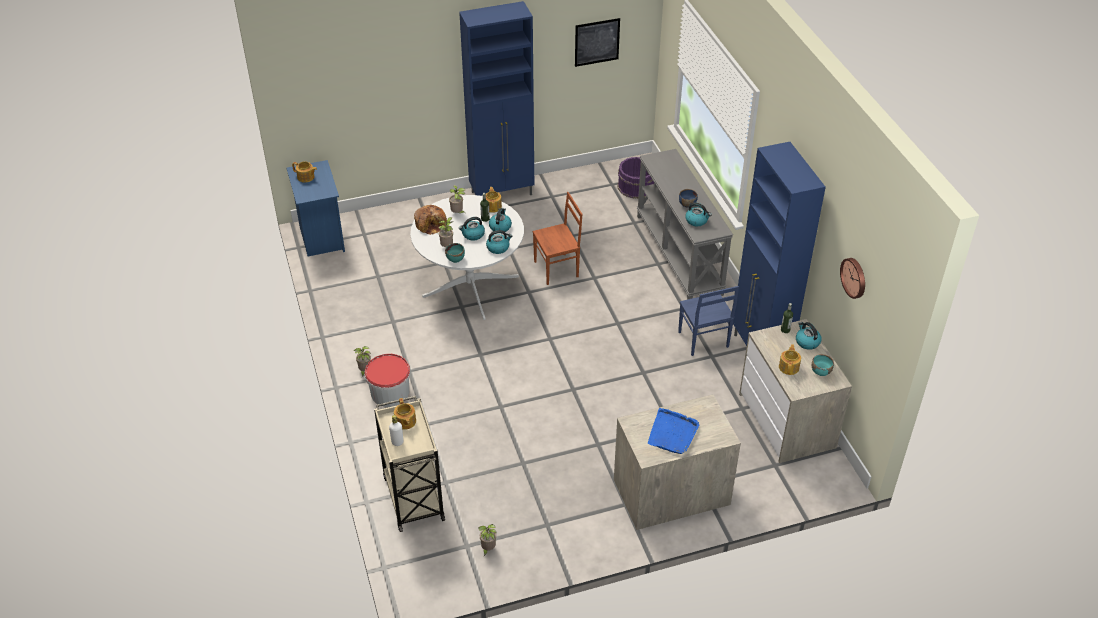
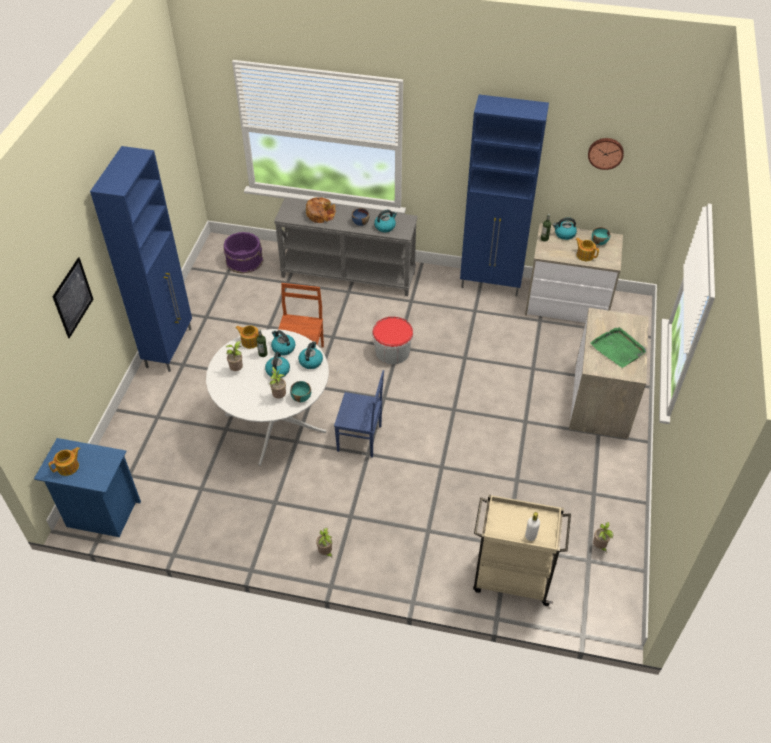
camera: 60 degrees left, 5 degrees up
(390, 392) = (368, 543): bucket -> bucket (392, 351)
(405, 422) = (507, 519): teapot -> none
(431, 224) = (236, 395): bread -> bread (320, 214)
(597, 42) = (163, 154): picture -> picture (73, 297)
(672, 433) = (618, 348): blue tray -> green tray
(703, 340) = (454, 307): blue chair -> blue chair (360, 439)

